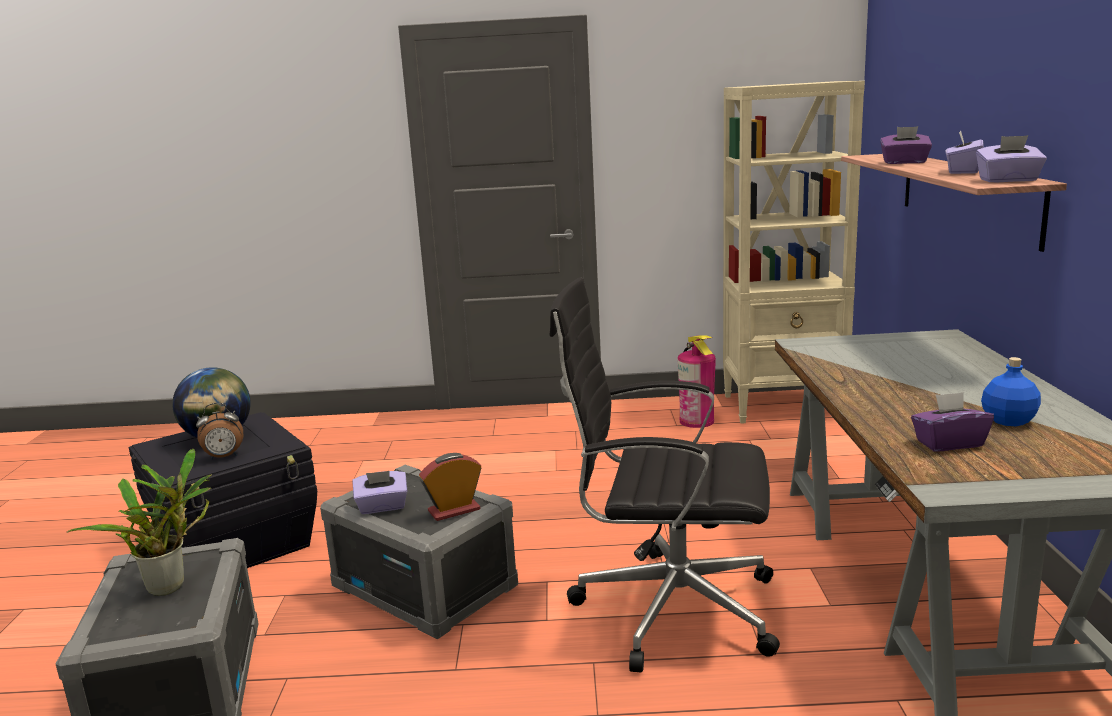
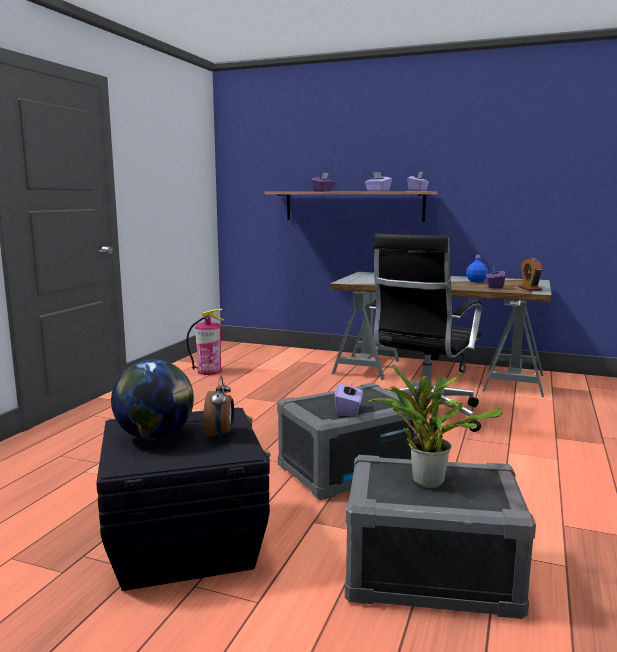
camera: 70 degrees left, 5 degrees down
(454, 510) = (374, 395): alarm clock -> alarm clock (529, 289)
(784, 406) = (223, 354): beige bookcase -> none

